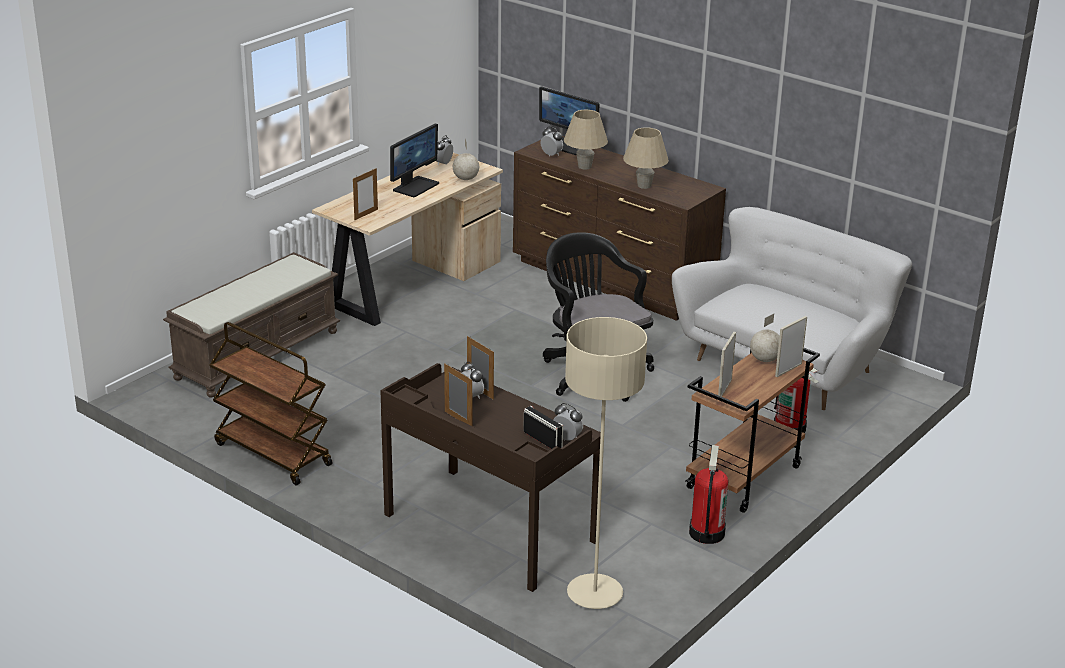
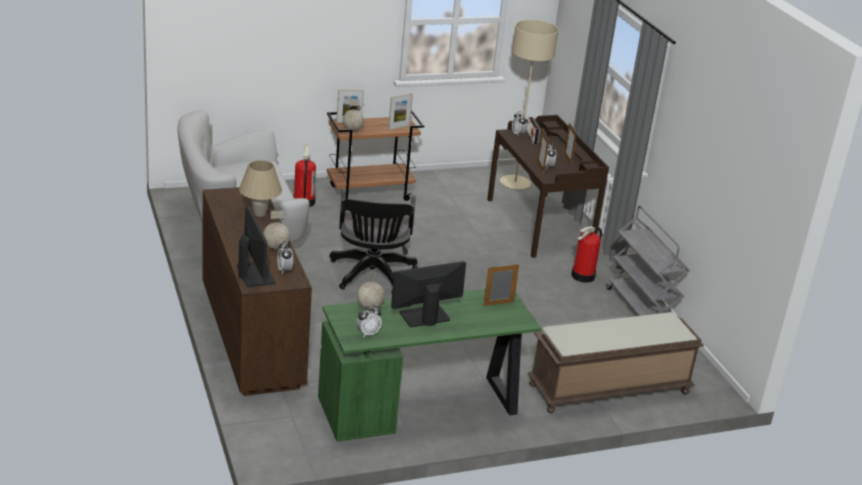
camera: 150 degrees left, 0 degrees up
(272, 454) = (641, 309): brown cart -> grey cart
(411, 283) = (422, 406): beige desk -> green desk
(584, 166) = (276, 247): beige table lamp -> globe
(706, 532) = (427, 182): fire extinguisher -> fire extinguisher (583, 276)

